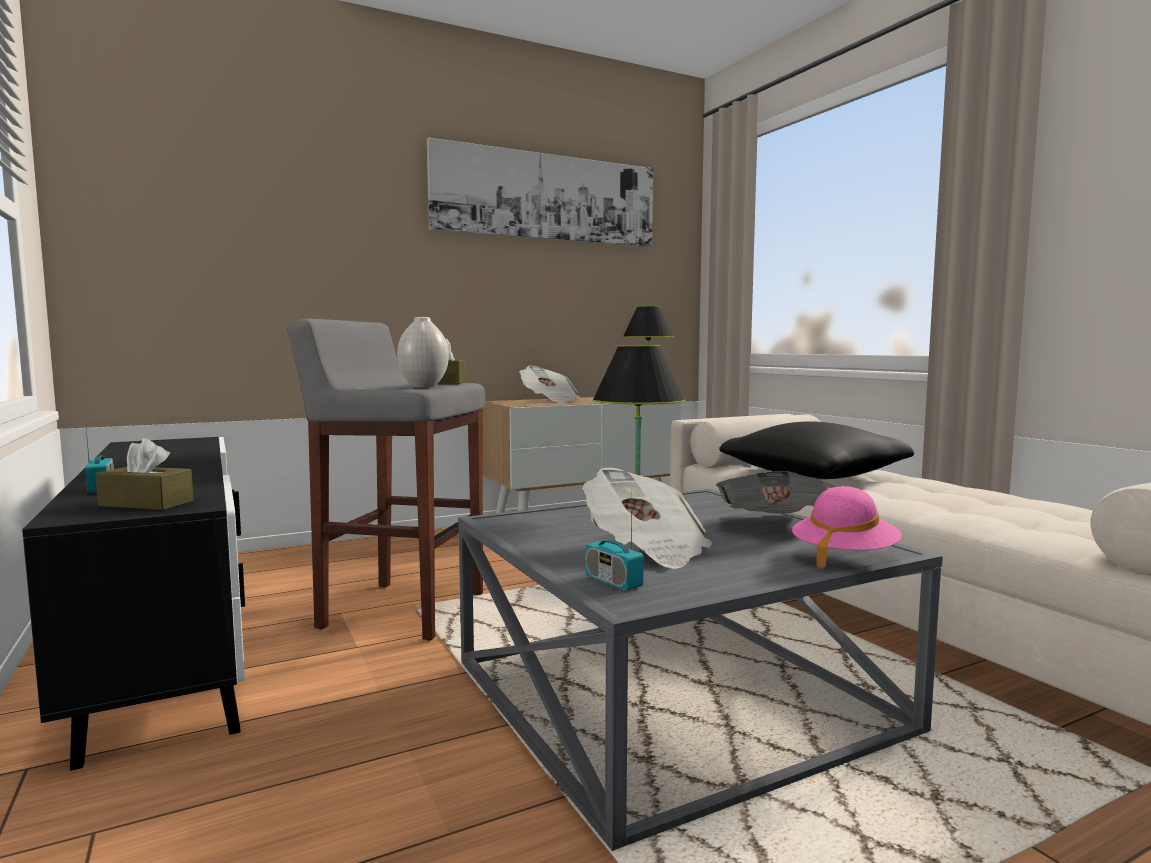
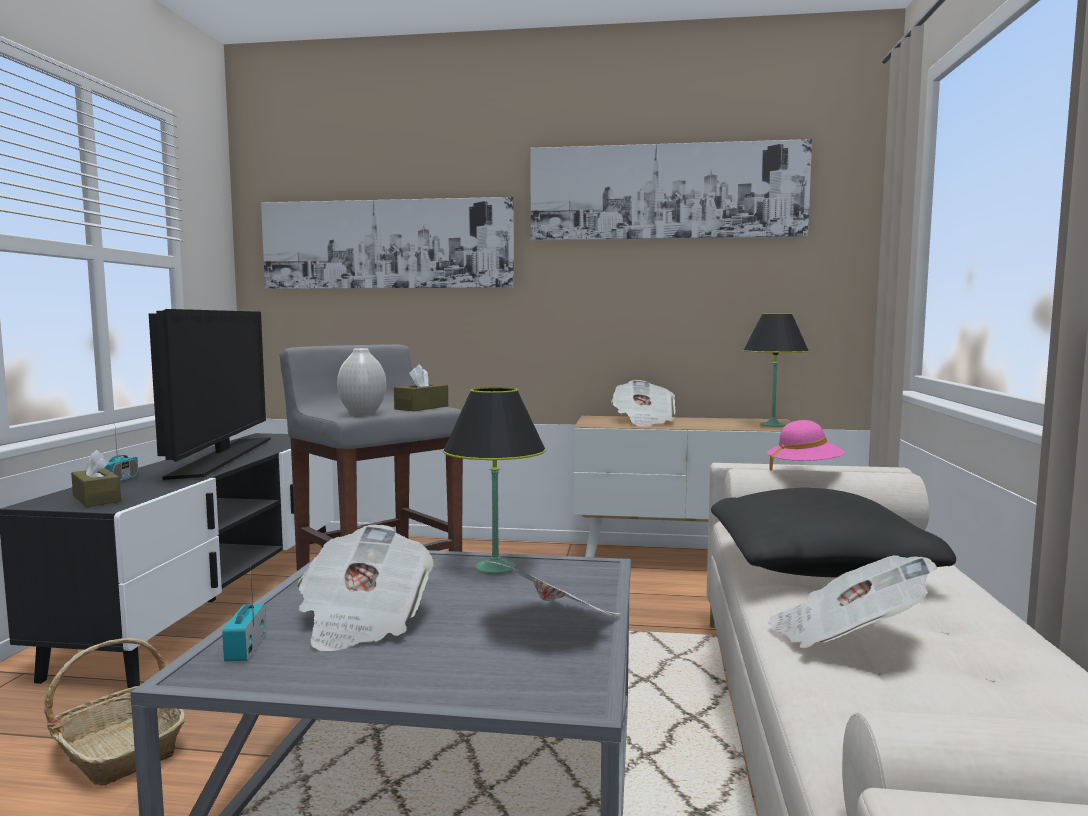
camera: 35 degrees right, 0 degrees up
(163, 461) = (222, 457): none -> television
(267, 220) = (387, 244): none -> picture
(332, 778) = (118, 750): none -> basket
(844, 557) = (501, 690): pink hat -> pink hat (804, 470)
(918, 501) = (845, 638): none -> newspaper

